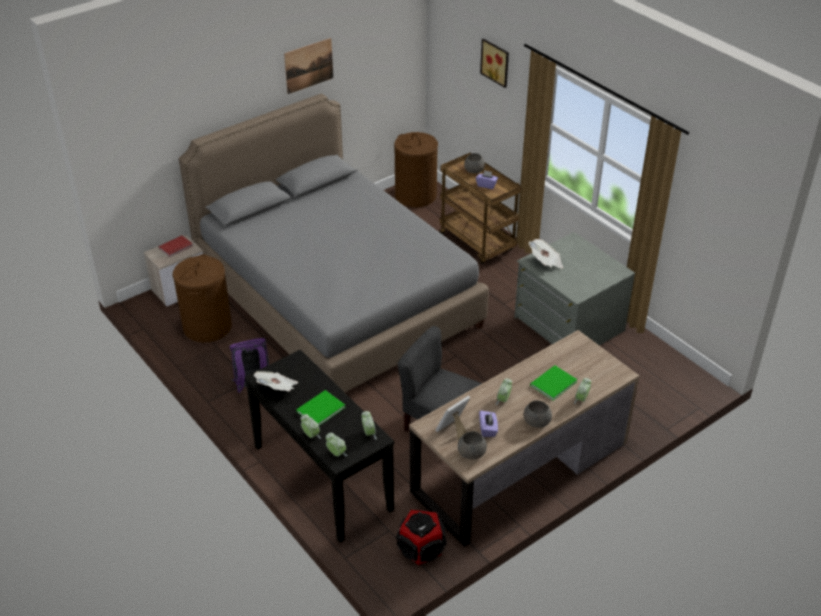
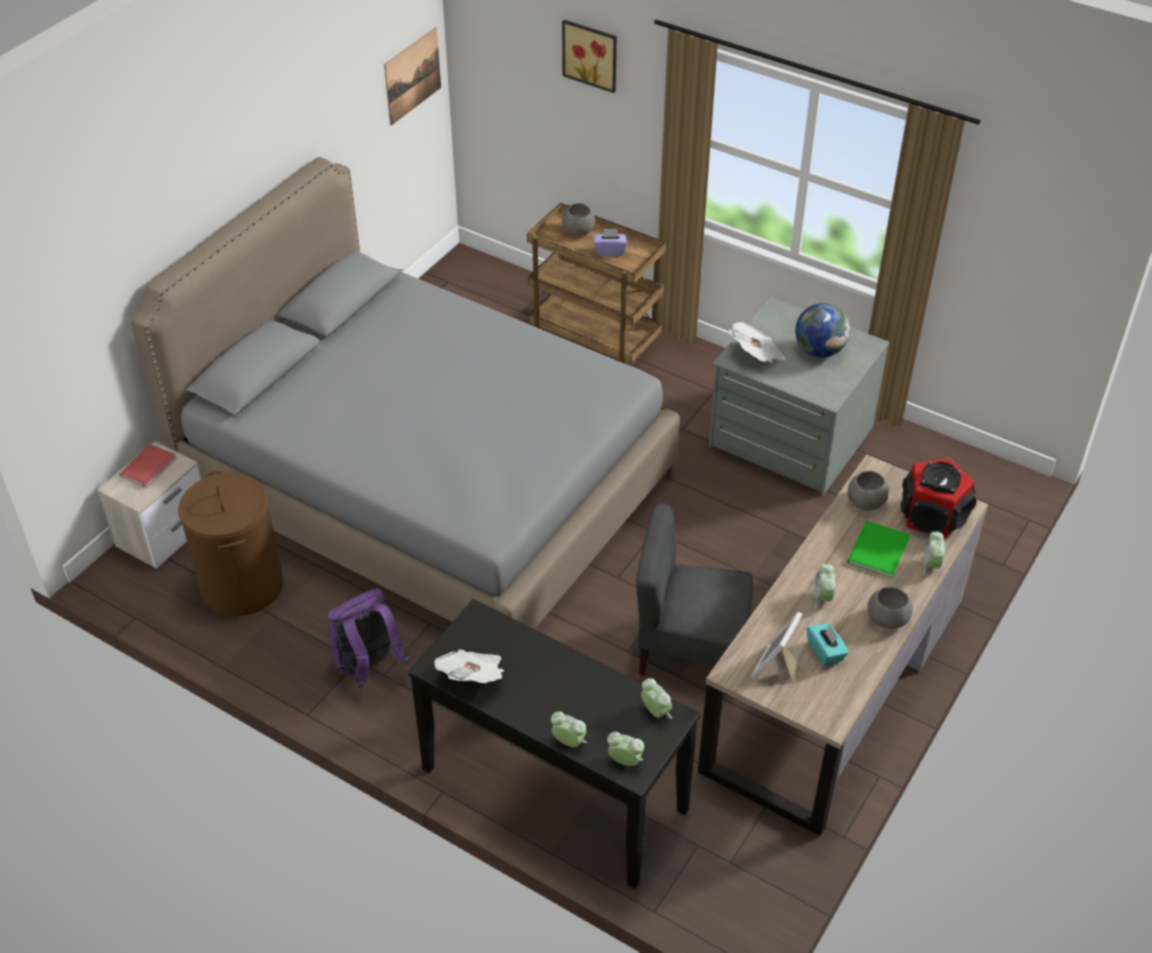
camera: 20 degrees left, 5 degrees up
(309, 65) = (295, 116): picture -> picture (412, 76)
(319, 409) = (557, 694): green book -> none
(416, 196) = (465, 284): brown laundry basket -> none
(422, 547) = (759, 856): speaker -> speaker (933, 516)
(471, 453) = (822, 698): grey bowl -> grey bowl (865, 502)
(488, 429) = (825, 652): purple tissue box -> turquoise tissue box
(587, 268) = (819, 350): none -> globe

